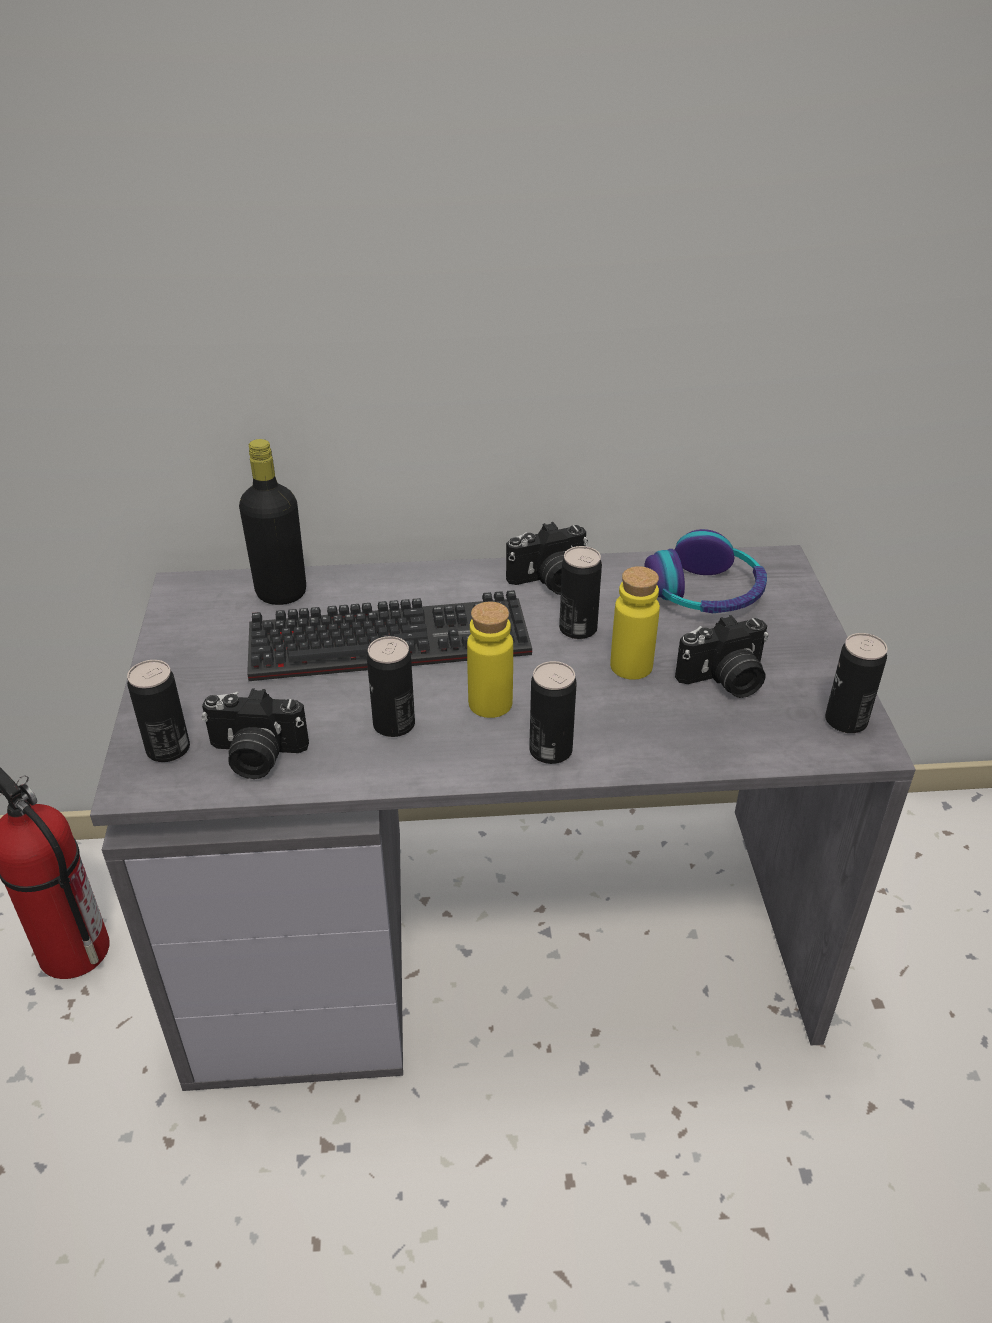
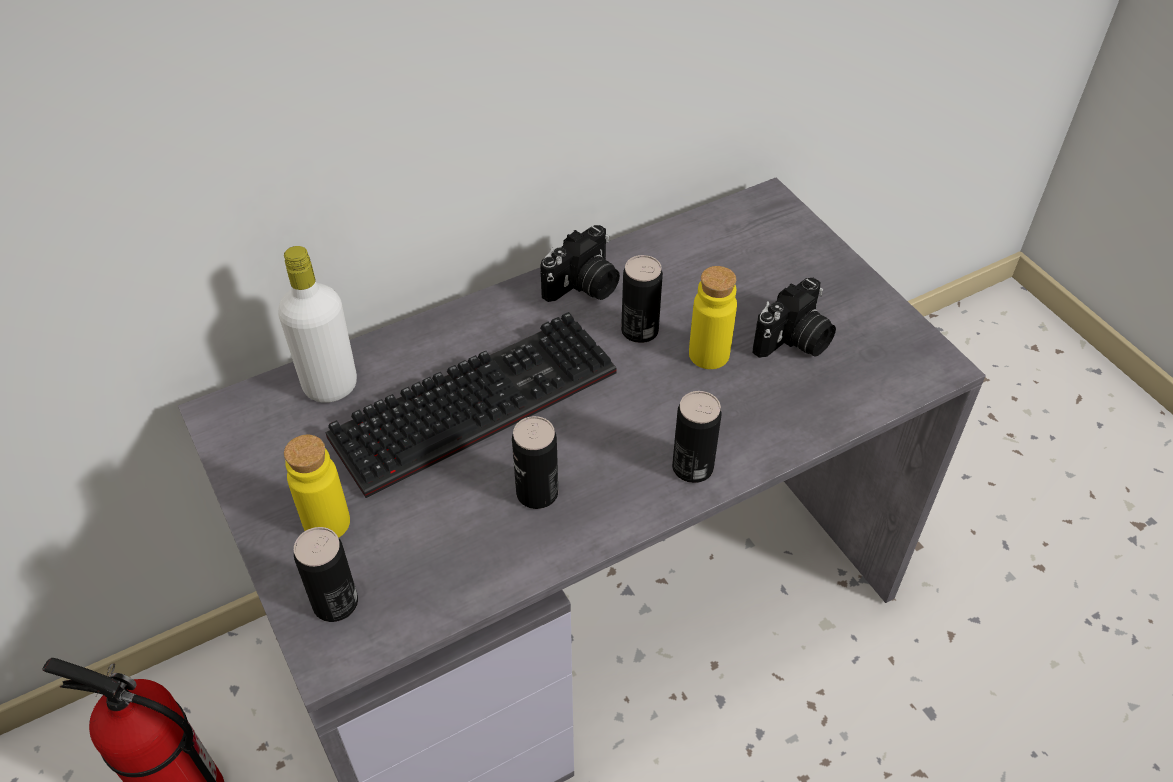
camera: 25 degrees left, 10 degrees up
(255, 756) = (428, 577): camera -> none
(281, 593) = (330, 386): black bottle -> white bottle
(490, 703) = (610, 438): yellow bottle -> yellow bottle (327, 523)
(705, 593) = (726, 255): headphones -> none
(846, 721) = (910, 348): can -> none

